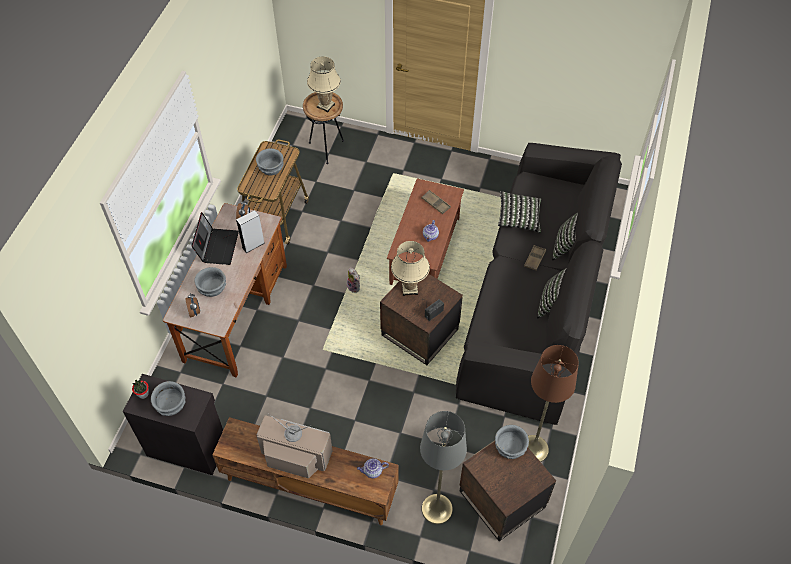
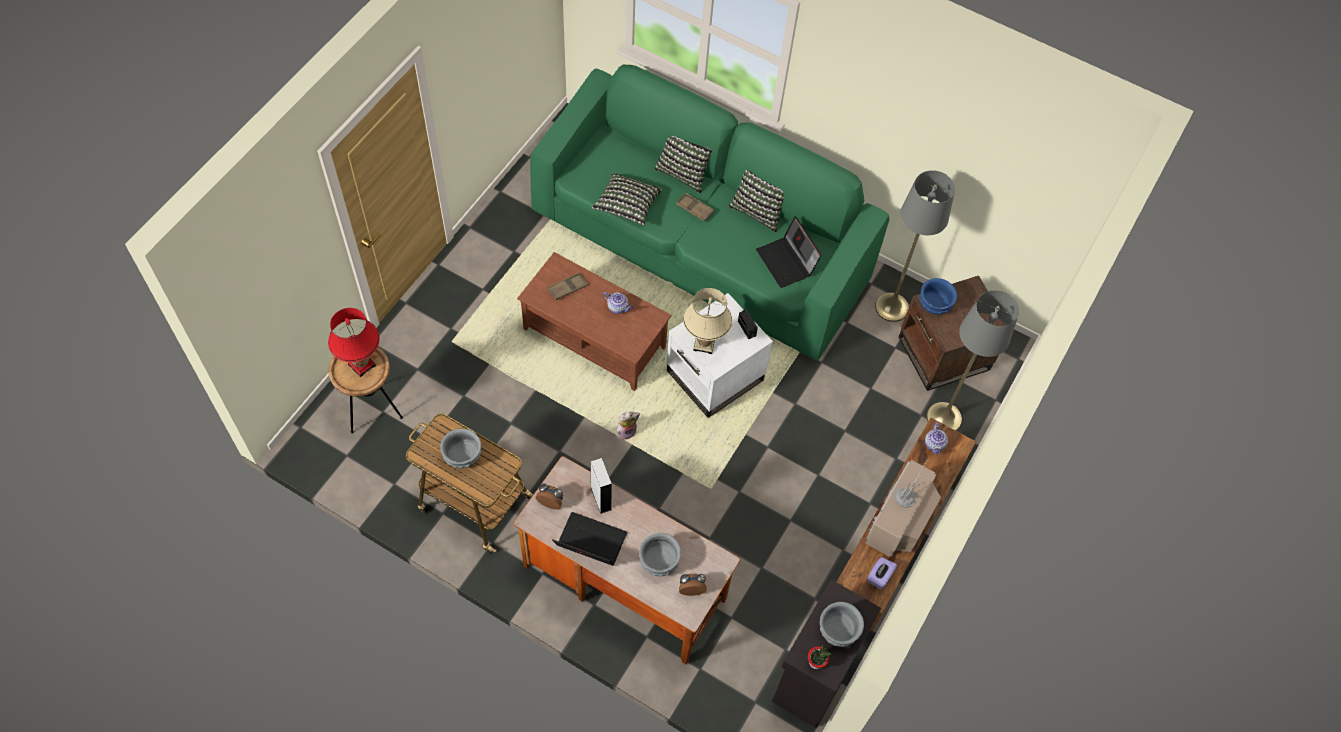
camera: 80 degrees left, 5 degrees up
(242, 448) = (879, 576): none -> purple tissue box
(325, 106) = (362, 365): beige table lamp -> red table lamp
(419, 333) = (715, 376): brown side table -> white side table
(510, 331) = (787, 262): none -> laptop
(510, 447) = (934, 303): grey bowl -> blue bowl
(533, 449) = (891, 307): brown floor lamp -> grey floor lamp
(535, 299) = (701, 245): black sofa -> green sofa

